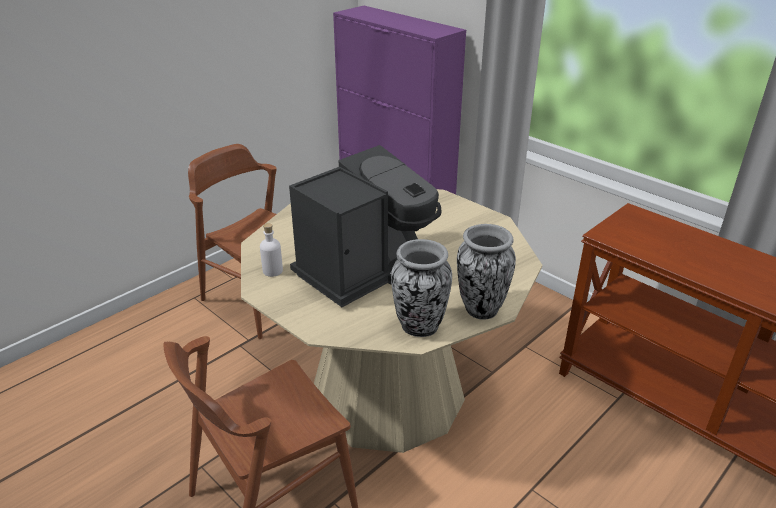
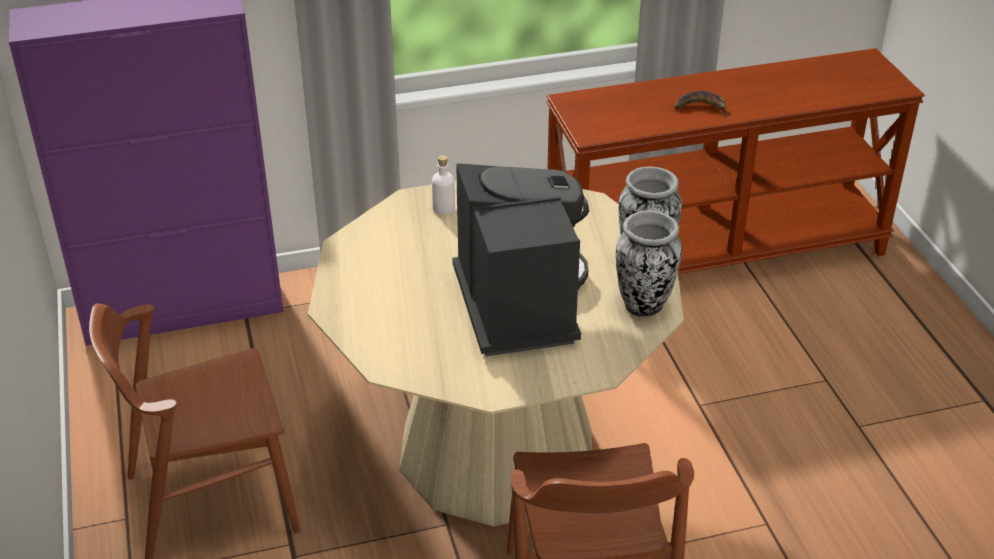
camera: 60 degrees left, 5 degrees up
(272, 271) = (458, 372): white bottle -> white bottle (443, 208)
(725, 273) = (701, 107): none -> banana

